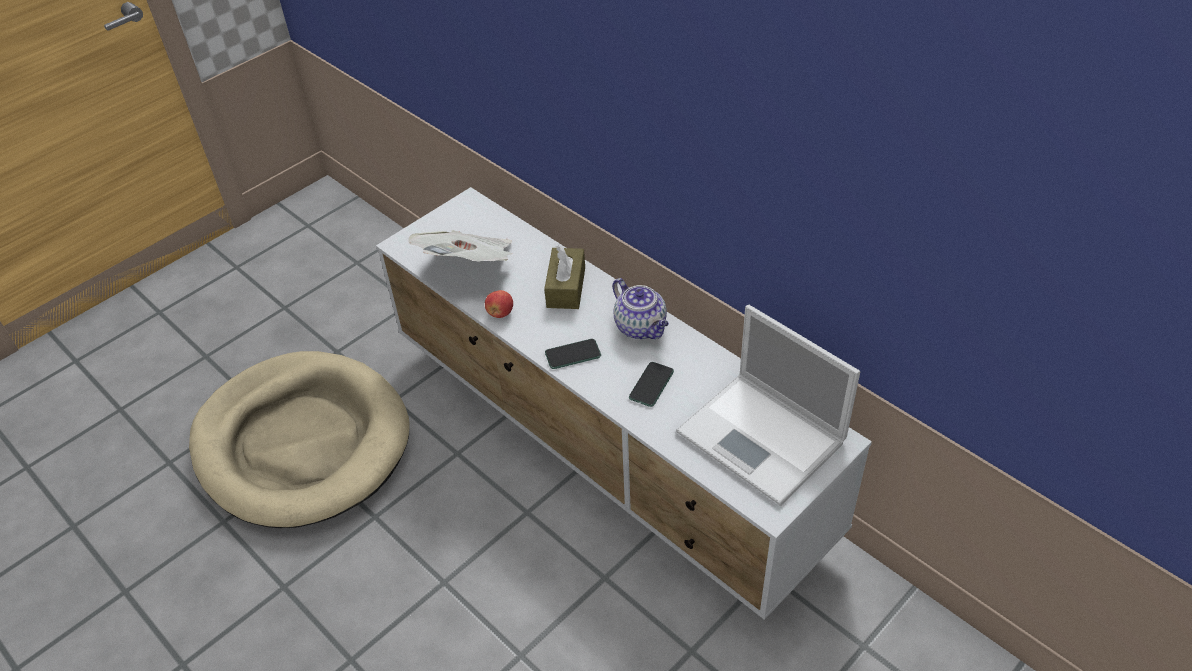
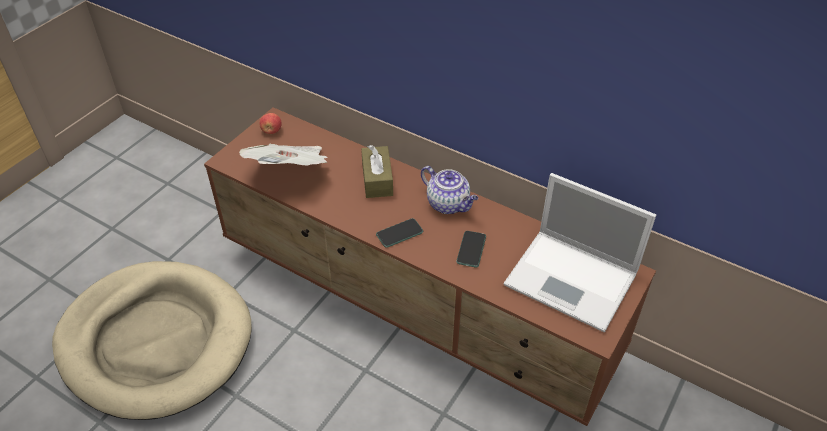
camera: 15 degrees left, 0 degrees up
(500, 313) = (328, 207): apple -> apple (271, 131)
(605, 447) = (415, 306): white tv stand -> brown tv stand

